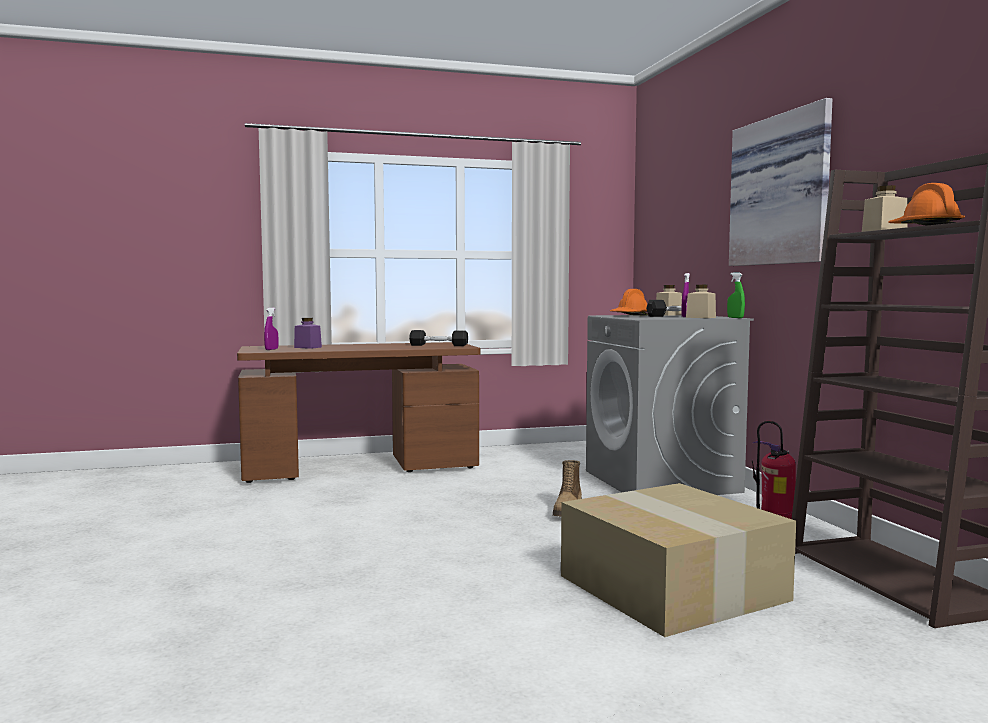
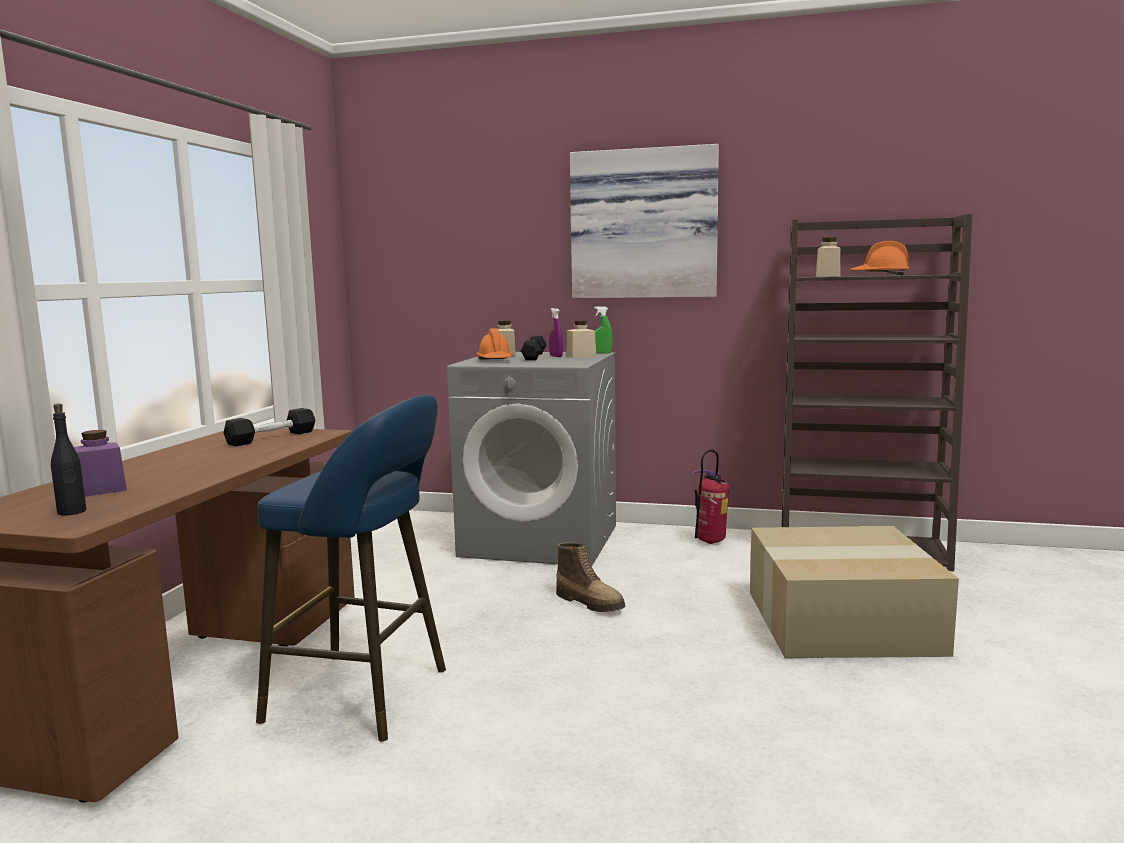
camera: 60 degrees left, 5 degrees up
(271, 349) = (72, 512): purple spray bottle -> black bottle
(374, 496) = (367, 696): none -> blue stool

